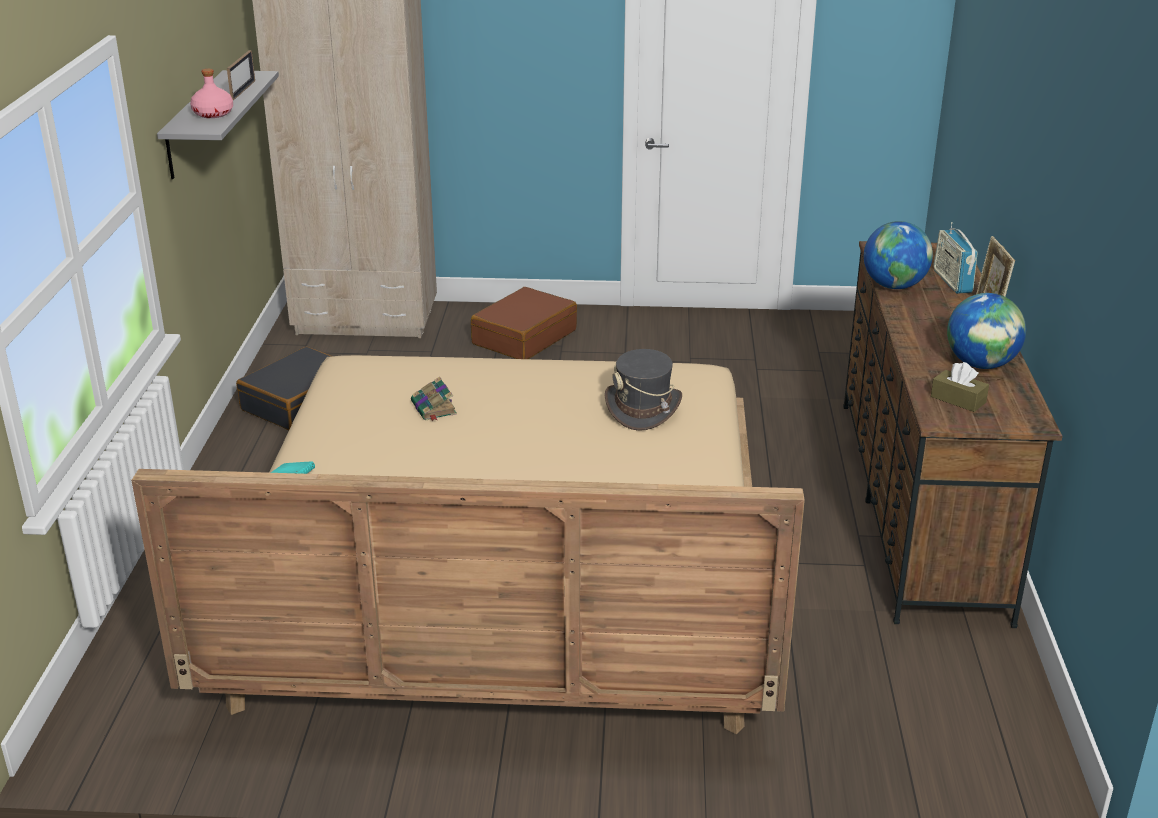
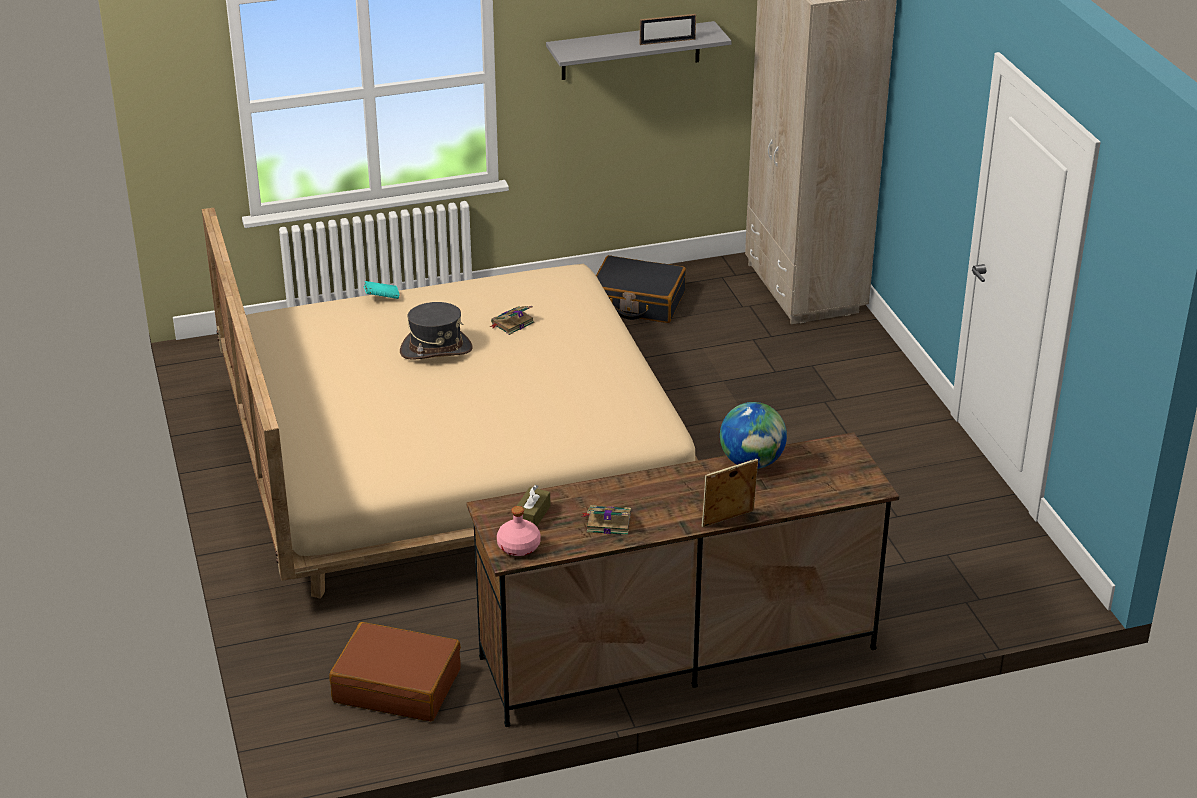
camera: 70 degrees right, 5 degrees up
(213, 114) = (601, 47): pink bottle -> pink bottle (518, 547)
(524, 337) = (836, 375): brown suitcase -> brown suitcase (397, 685)
(643, 409) = (567, 414): grey hat -> grey hat (436, 350)
(952, 281) = (788, 494): radio -> none
(981, 364) = (607, 523): globe -> book

